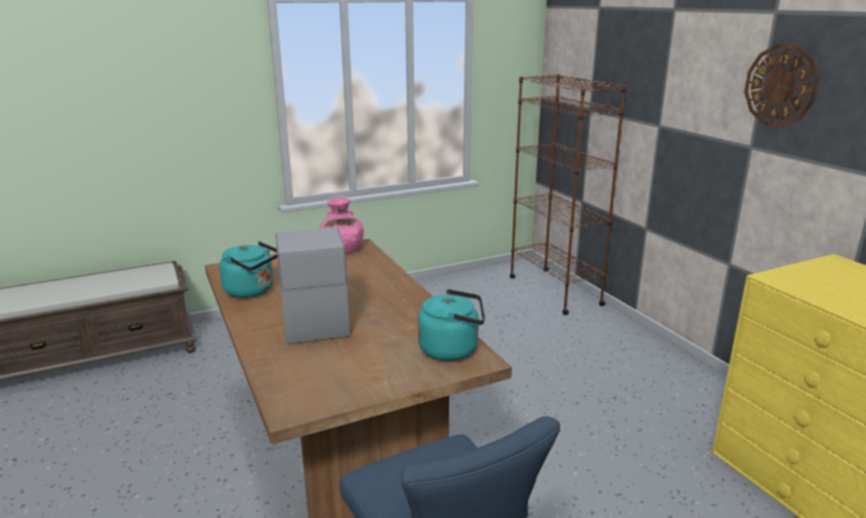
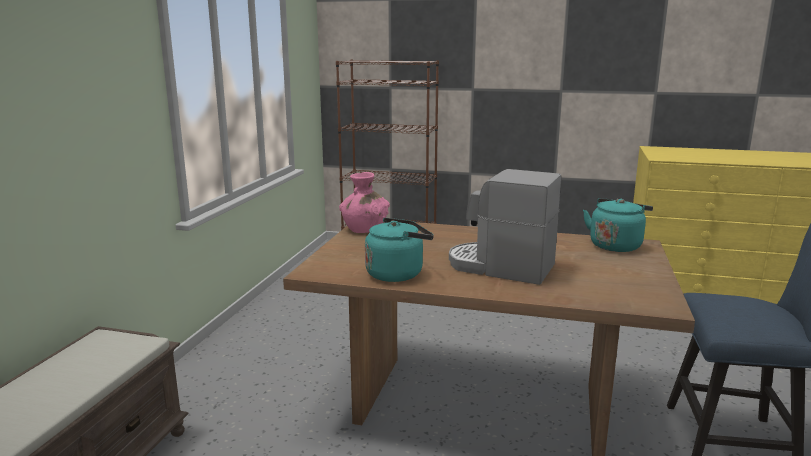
camera: 50 degrees left, 5 degrees down
(780, 85) = (581, 45): wall clock -> none

